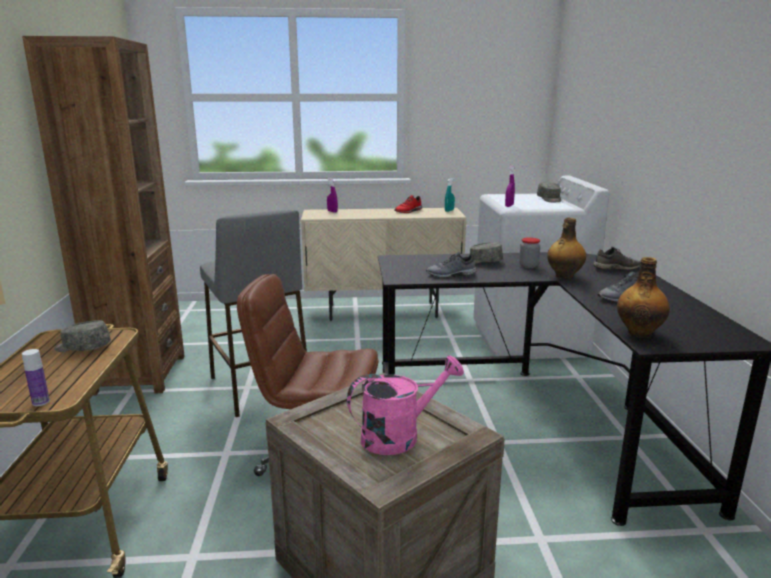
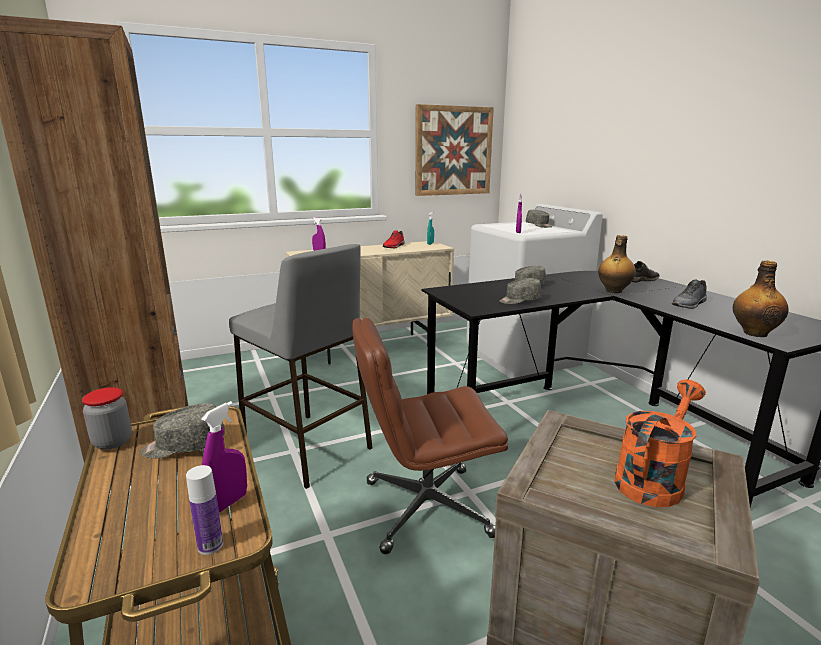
camera: 20 degrees left, 0 degrees up
(71, 383) = (229, 502): none -> purple spray bottle
(399, 435) = (653, 479): pink watering can -> orange watering can
(451, 275) = (519, 300): grey shoe -> grey cap
(491, 114) = (453, 151): none -> picture
(528, 266) = (571, 285): jar -> jar (112, 442)

